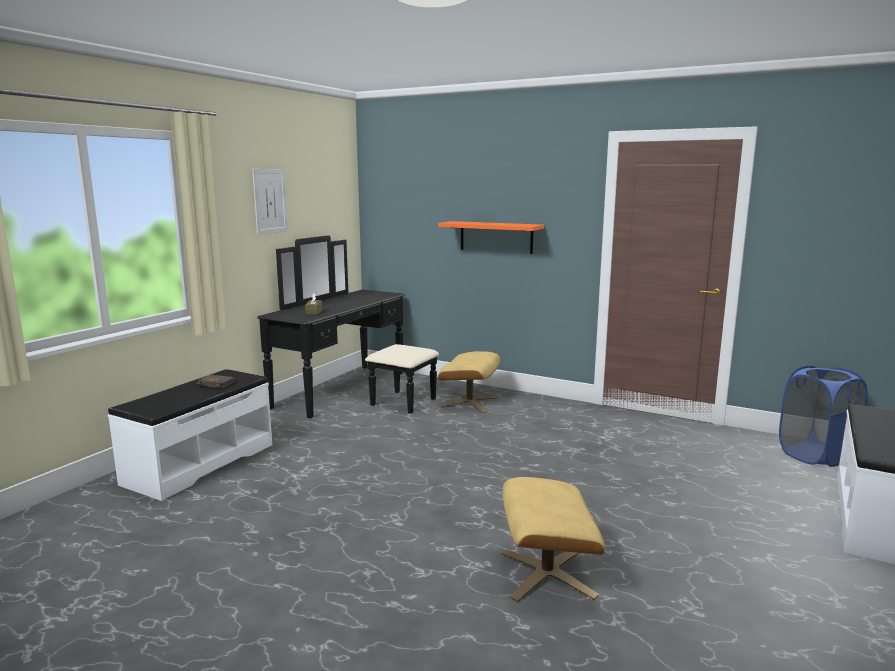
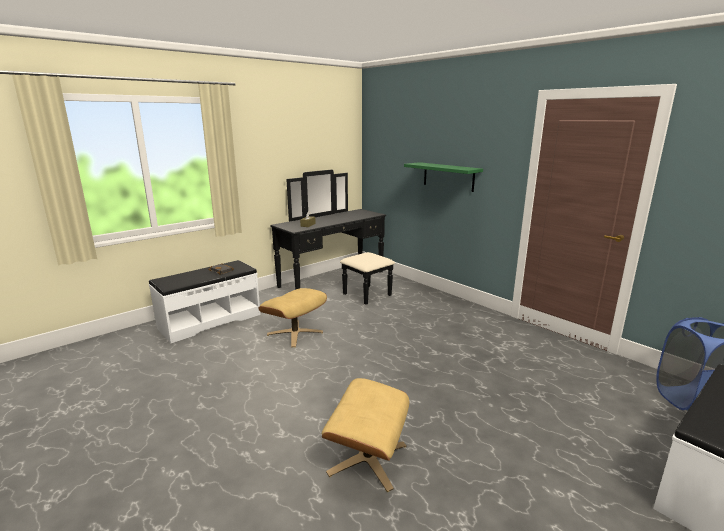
camera: 20 degrees right, 5 degrees up
(270, 201) = (283, 145): picture -> none
(470, 402) = (413, 302): beige ottoman -> beige ottoman (295, 333)
(496, 237) = (448, 176): orange shelf -> green shelf

